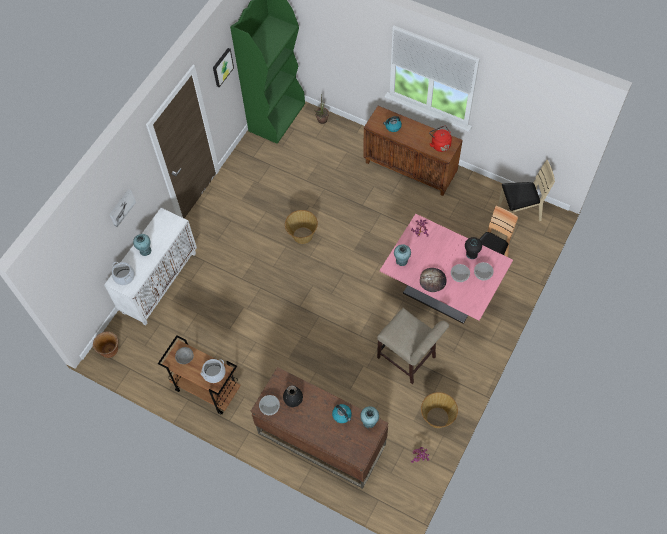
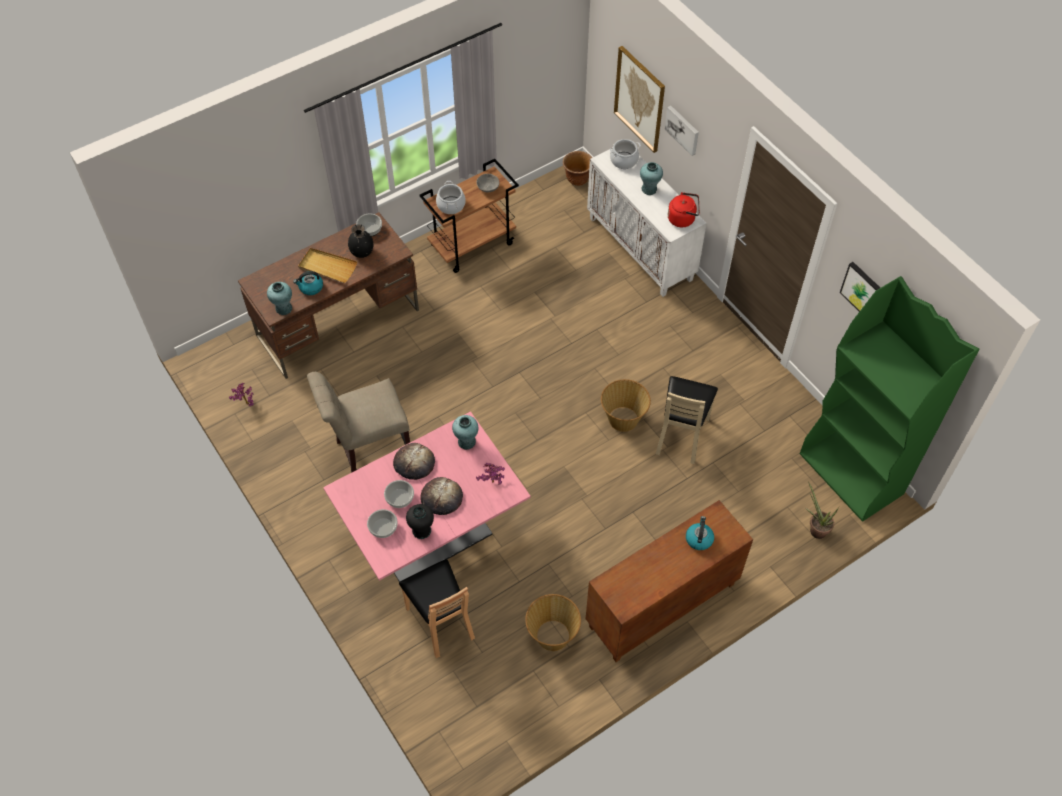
camera: 115 degrees right, 5 degrees down
(93, 253) = (640, 99): none -> picture
(318, 415) = (327, 267): none -> beige tray
(437, 418) = (276, 446): basket -> basket (552, 635)
(440, 144) = (630, 587): red kettle -> red kettle (683, 219)
(445, 255) = (441, 497): none -> bread
(519, 213) = (496, 719): beige chair -> beige chair (681, 435)

